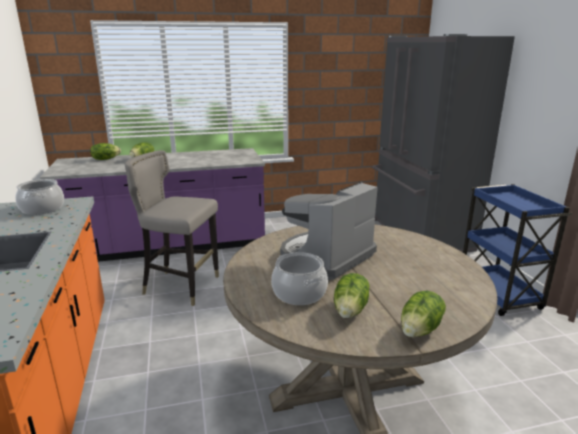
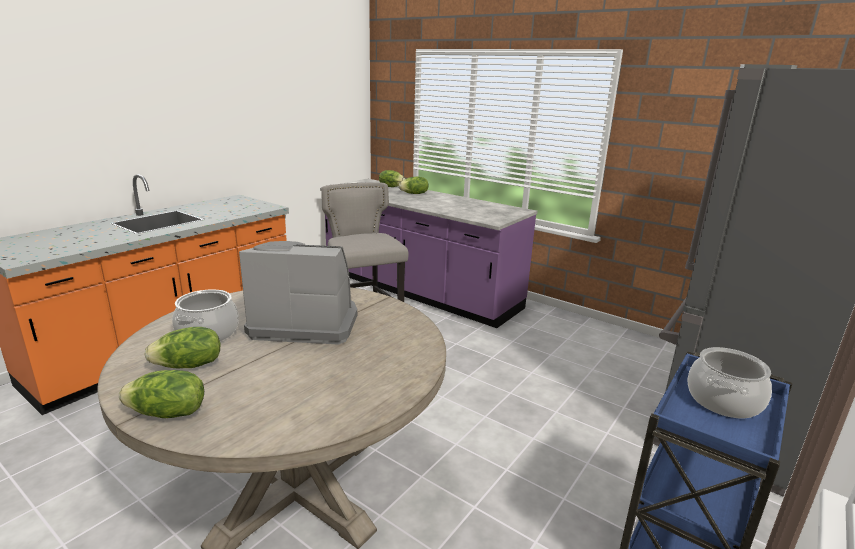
camera: 50 degrees right, 0 degrees up
(42, 209) = (243, 205): cooking pot -> cooking pot (723, 400)

